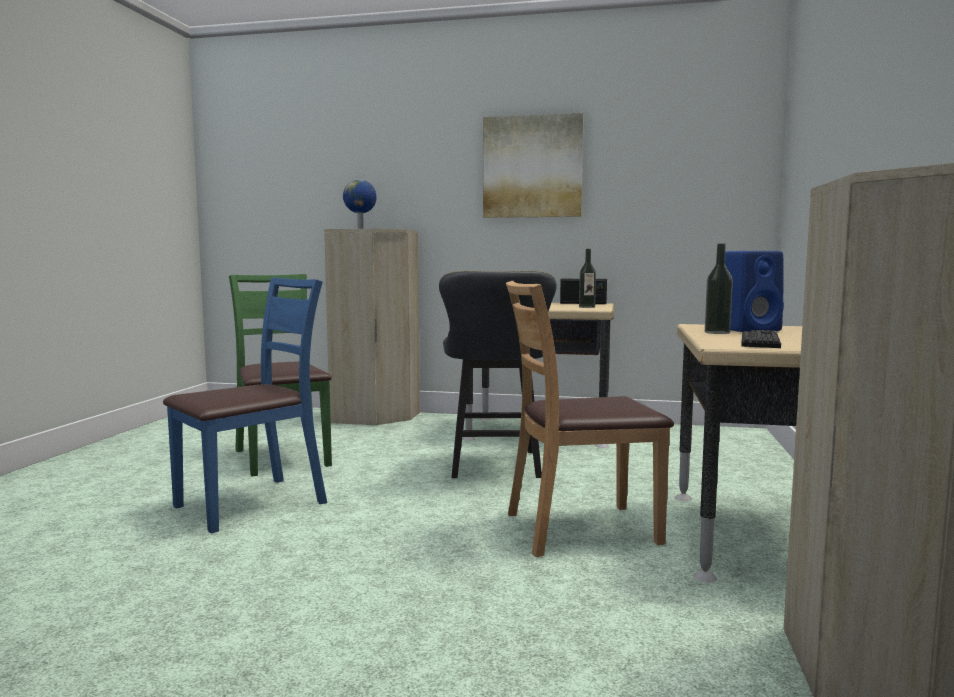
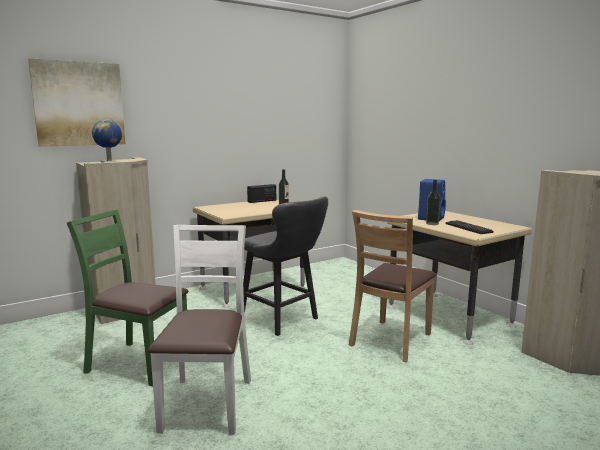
camera: 45 degrees left, 5 degrees up
(252, 503) = (207, 403): blue chair -> white chair
(532, 167) = (220, 110): picture -> picture (79, 104)

